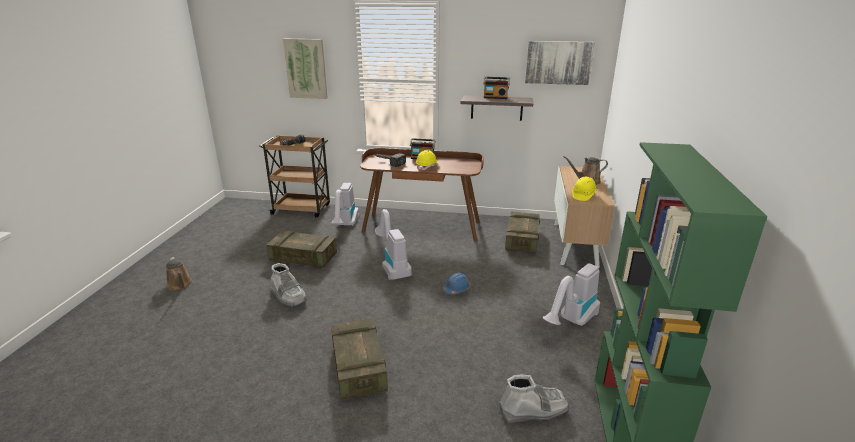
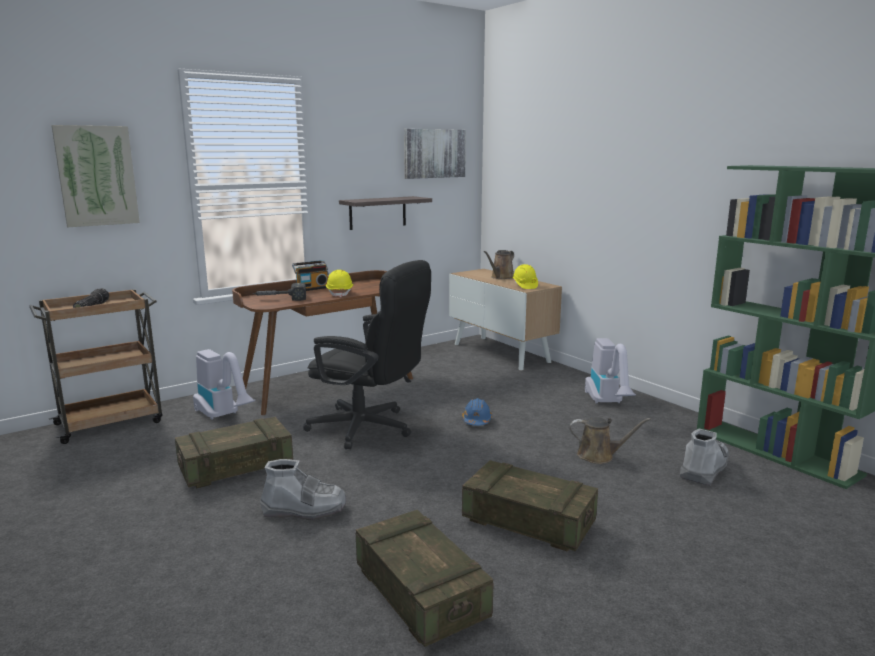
camera: 45 degrees left, 10 degrees down
(180, 285) = (75, 585): brown watering can -> brown watering can (599, 456)
(392, 265) = (369, 429): vacuum cleaner -> black office chair
(495, 97) = (380, 198): radio -> none
(522, 241) = (454, 364): crate -> crate (420, 594)

